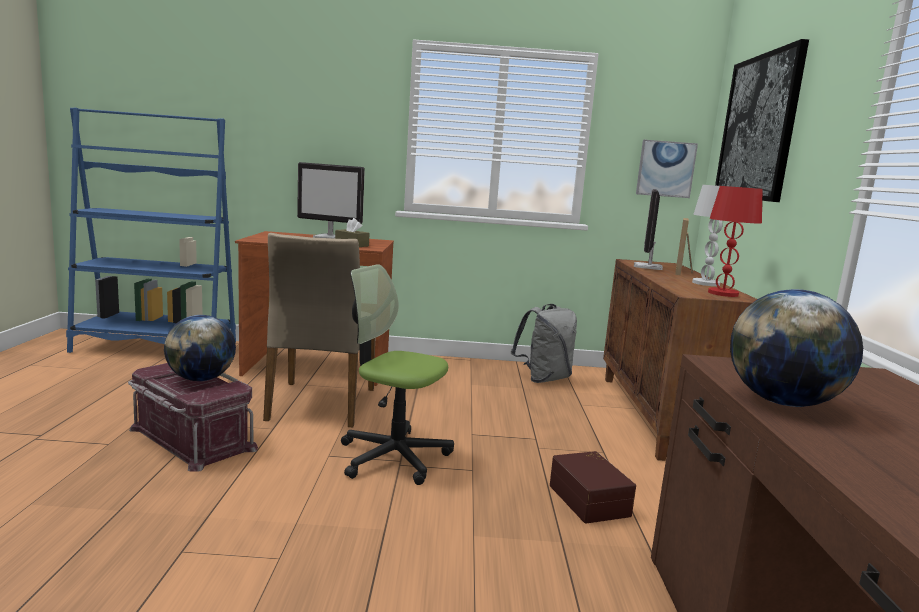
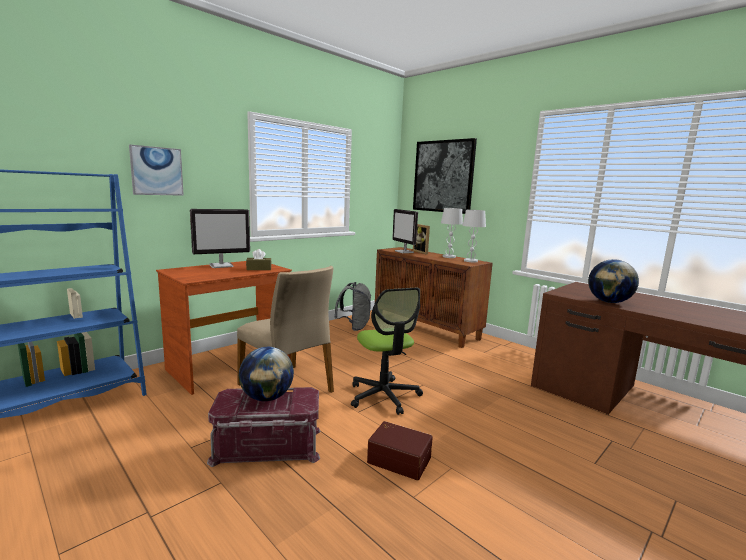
camera: 45 degrees left, 0 degrees up
(393, 456) = (384, 396): office chair -> office chair turned 90 degrees counterclockwise
(590, 500) = (478, 375): brown storage box -> brown storage box (399, 459)
(665, 169) = (382, 195): picture -> picture (157, 171)
(723, 293) = (470, 261): red table lamp -> white table lamp

